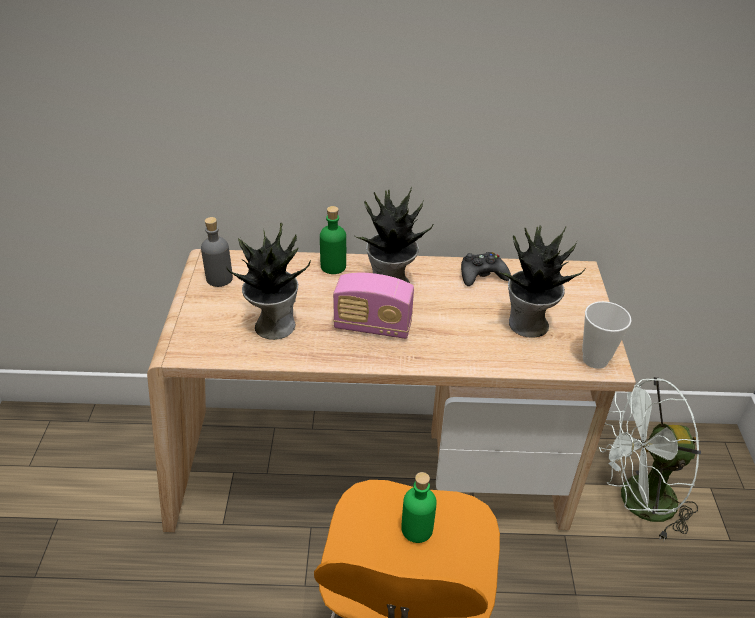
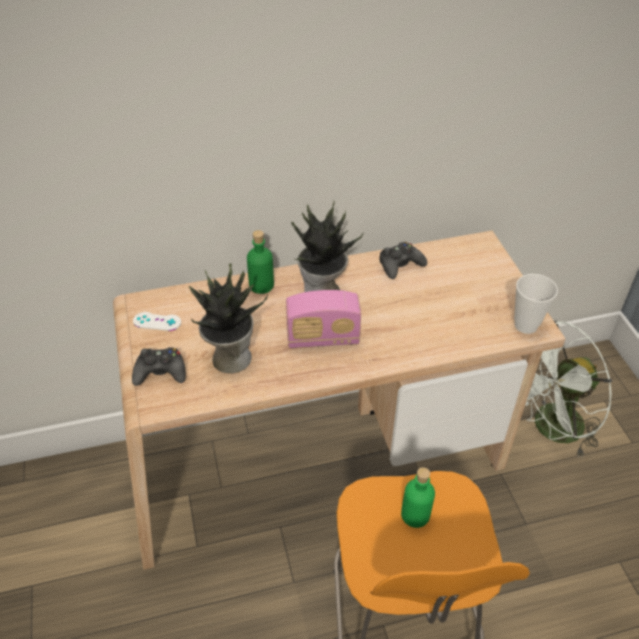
camera: 15 degrees left, 5 degrees up
(202, 323) = (160, 372): none -> black game controller
(219, 278) = (157, 321): grey bottle -> white game controller
(528, 325) = (458, 305): potted plant -> none

